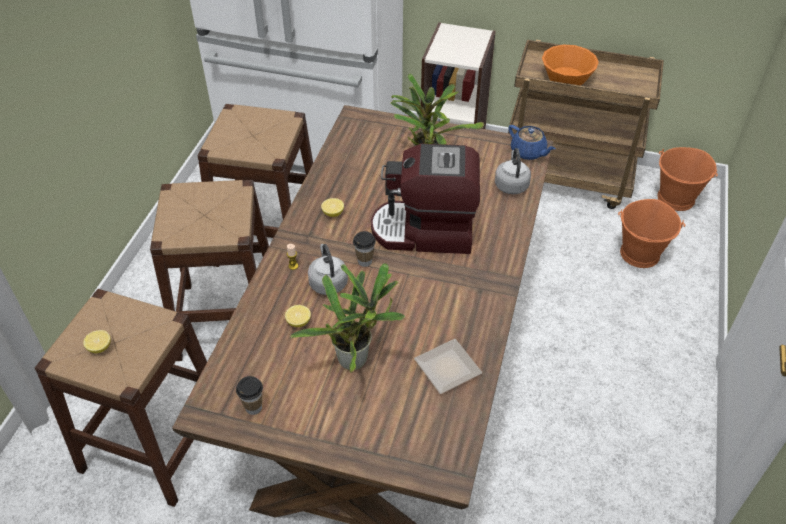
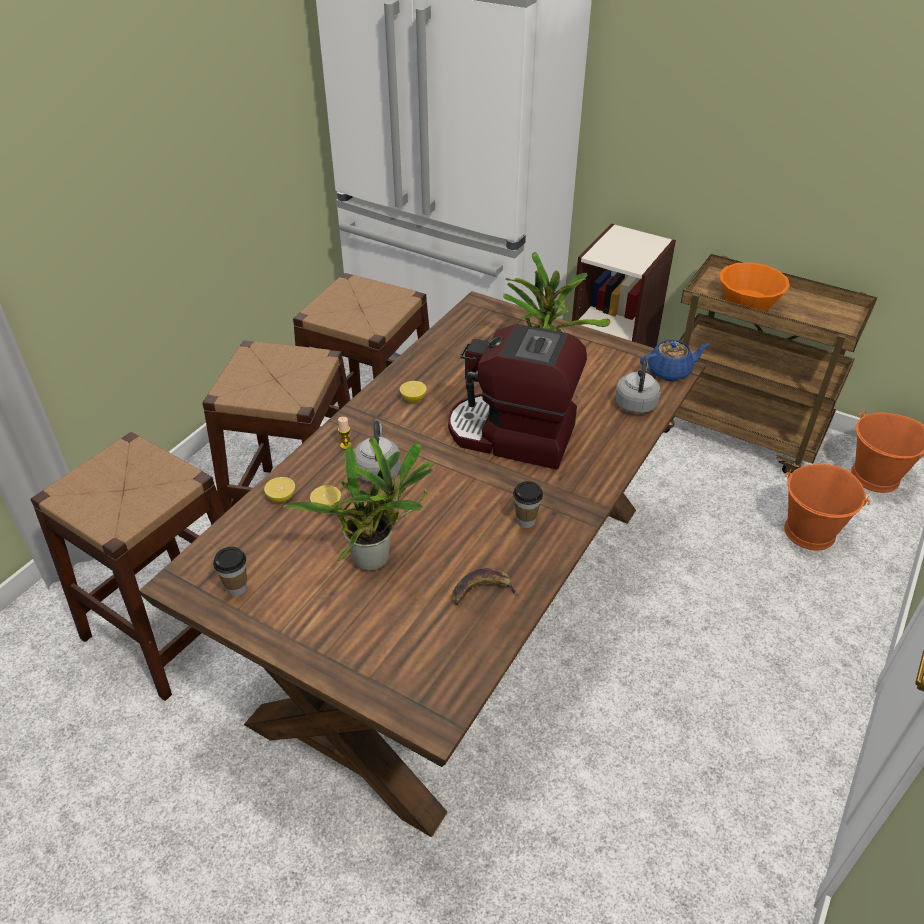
camera: 15 degrees right, 5 degrees down
(100, 347) = (105, 491): lemon -> lemon (281, 497)
(365, 261) = (429, 455): cup -> cup (526, 521)
(448, 366) = (482, 590): plate -> banana
(528, 152) = (670, 371): blue teapot -> blue teapot turned 75 degrees counterclockwise

